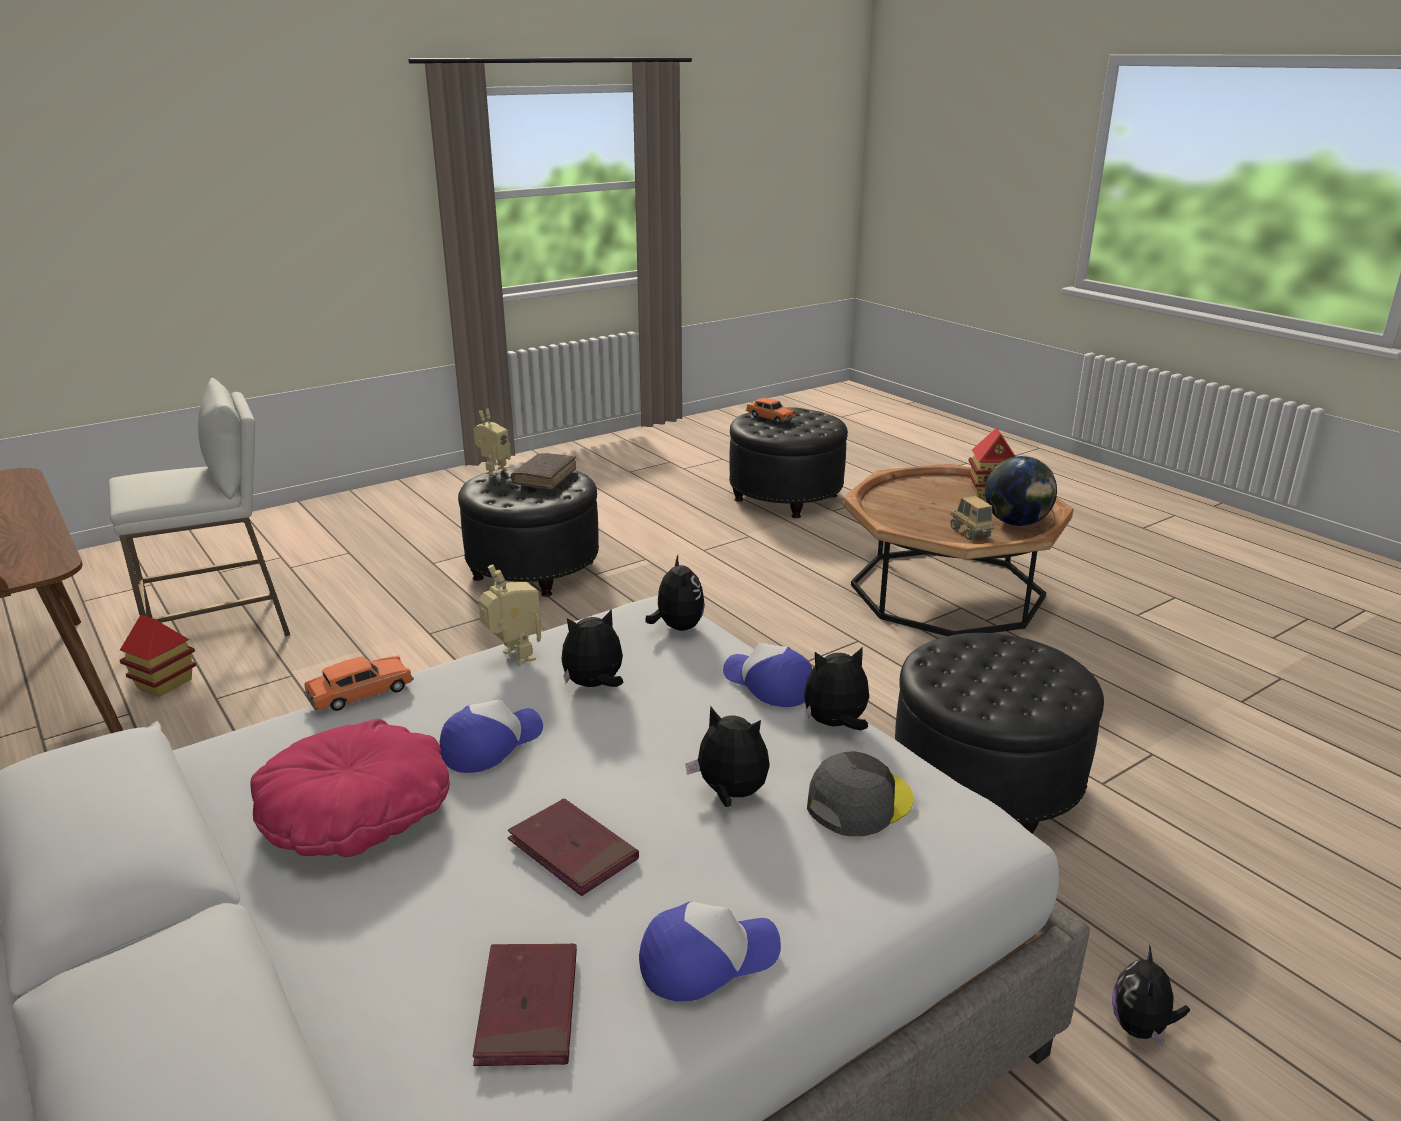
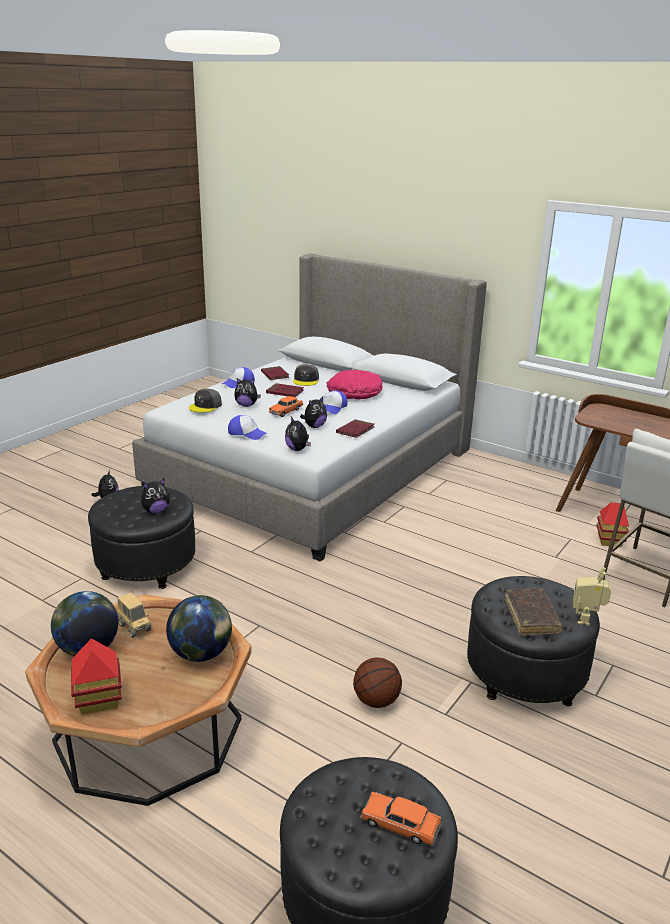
camera: 160 degrees right, 0 degrees up
(361, 694) = (395, 414): orange toy car -> orange toy car (286, 411)
(440, 926) = (306, 380): none -> grey cap
(513, 658) = (355, 430): toy robot -> red book
(706, 576) = (376, 701): none -> basketball
(836, 725) = (217, 426): plush toy -> plush toy (156, 511)
(895, 506) = (201, 654): none -> globe

